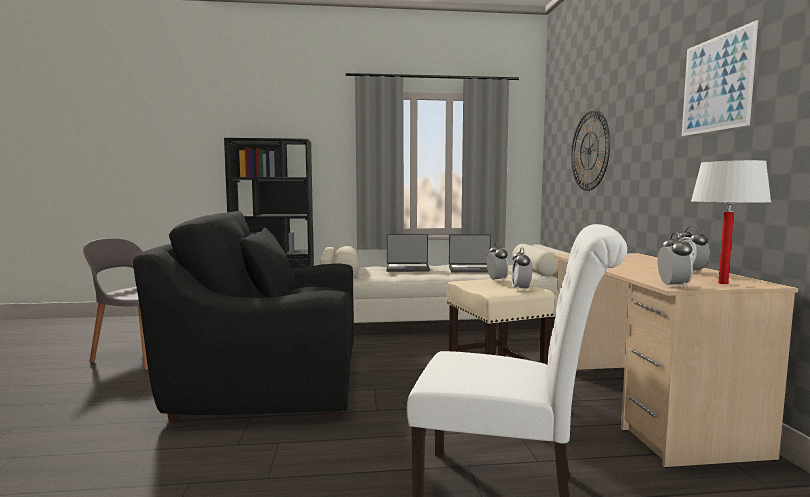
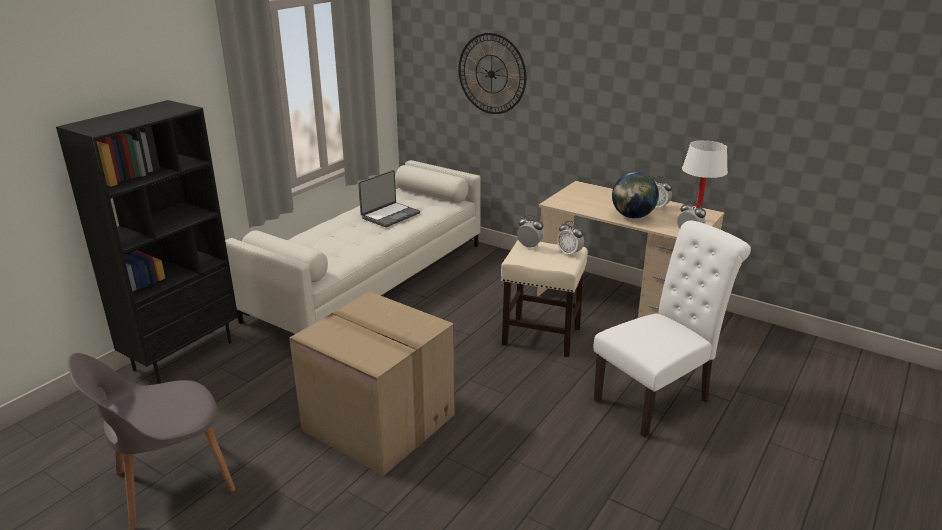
camera: 50 degrees left, 20 degrees up
(268, 379) = (376, 422): black armchair -> cardboard box
(407, 269) = (332, 236): laptop -> none
(632, 270) = (632, 216): none -> globe
(716, 84) = (659, 62): picture -> none

